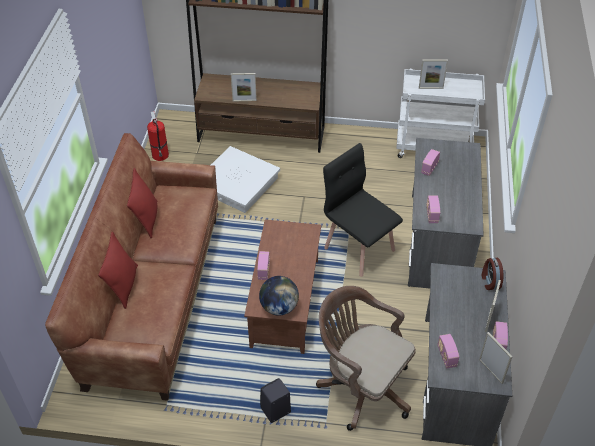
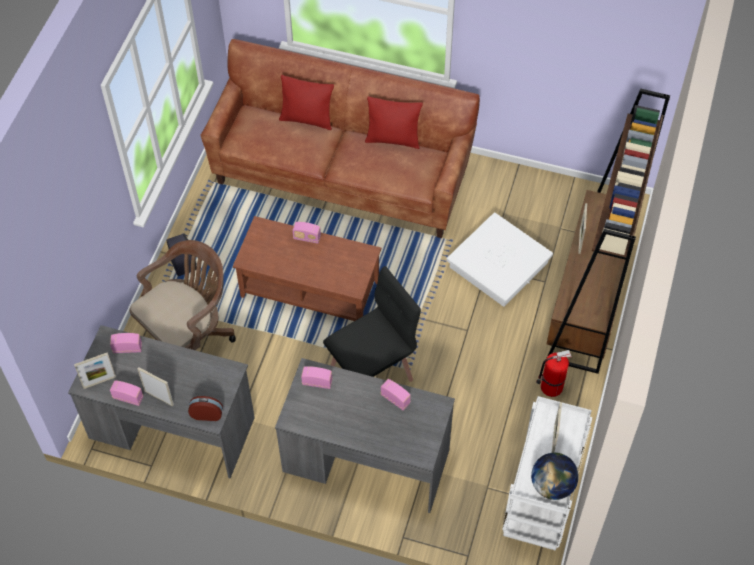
camera: 100 degrees right, 10 degrees up
(160, 155) = (559, 192): fire extinguisher -> fire extinguisher (550, 387)
(279, 307) = (256, 245): globe -> globe (552, 485)

